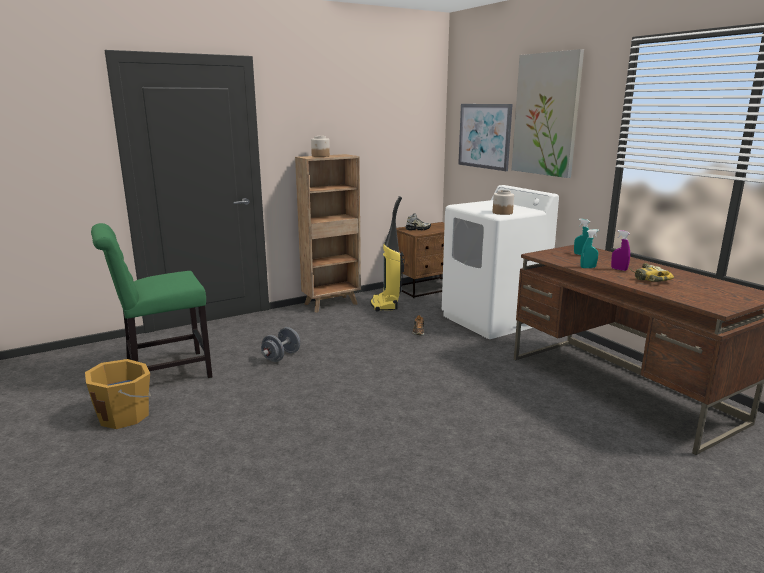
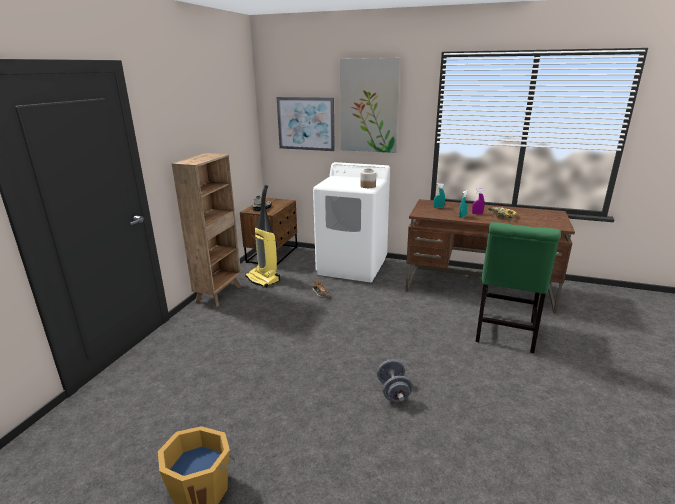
camera: 40 degrees left, 5 degrees up
(163, 373) = (167, 428): green chair -> green chair (504, 333)
(281, 356) = (253, 358): grey dumbbell -> grey dumbbell (393, 391)
(320, 156) = (195, 159): jar -> none

